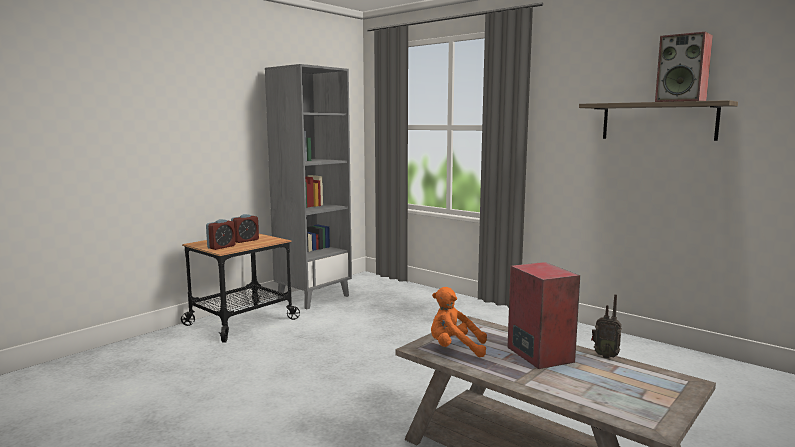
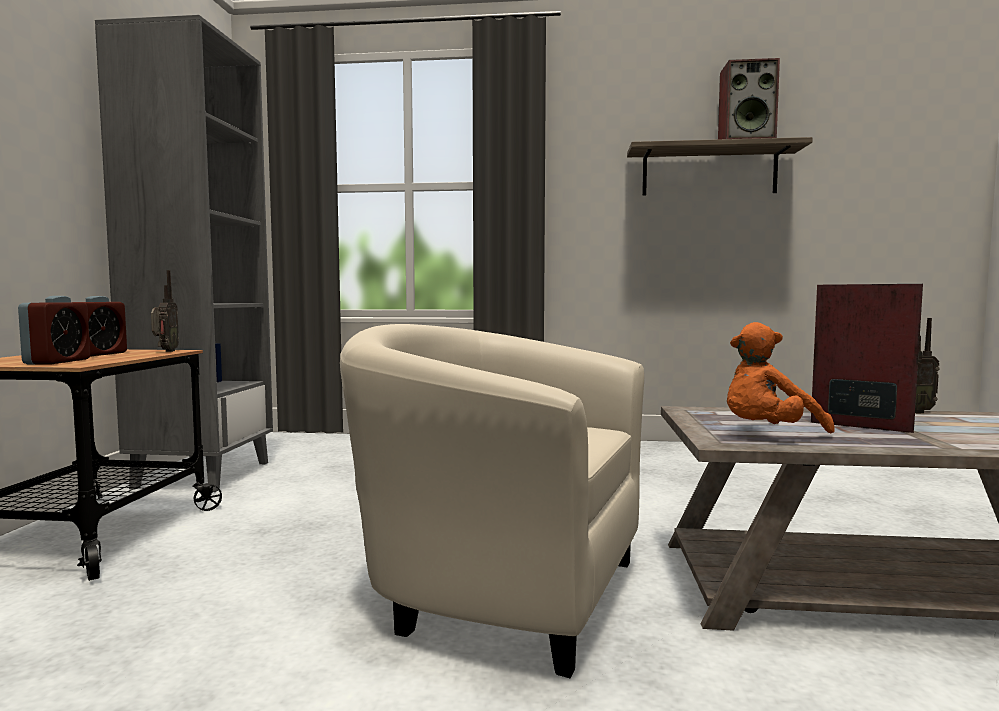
camera: 35 degrees left, 5 degrees down
(273, 241) = (165, 351): none -> radio
(350, 392) = (497, 588): none -> beige armchair

